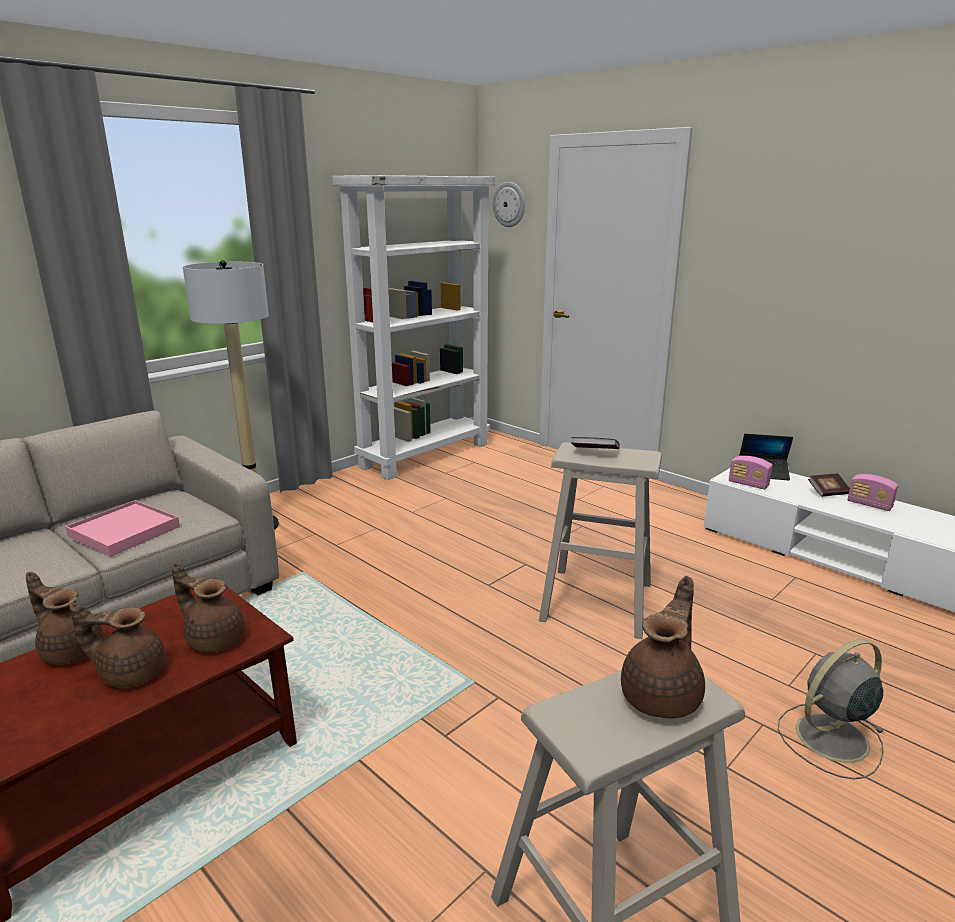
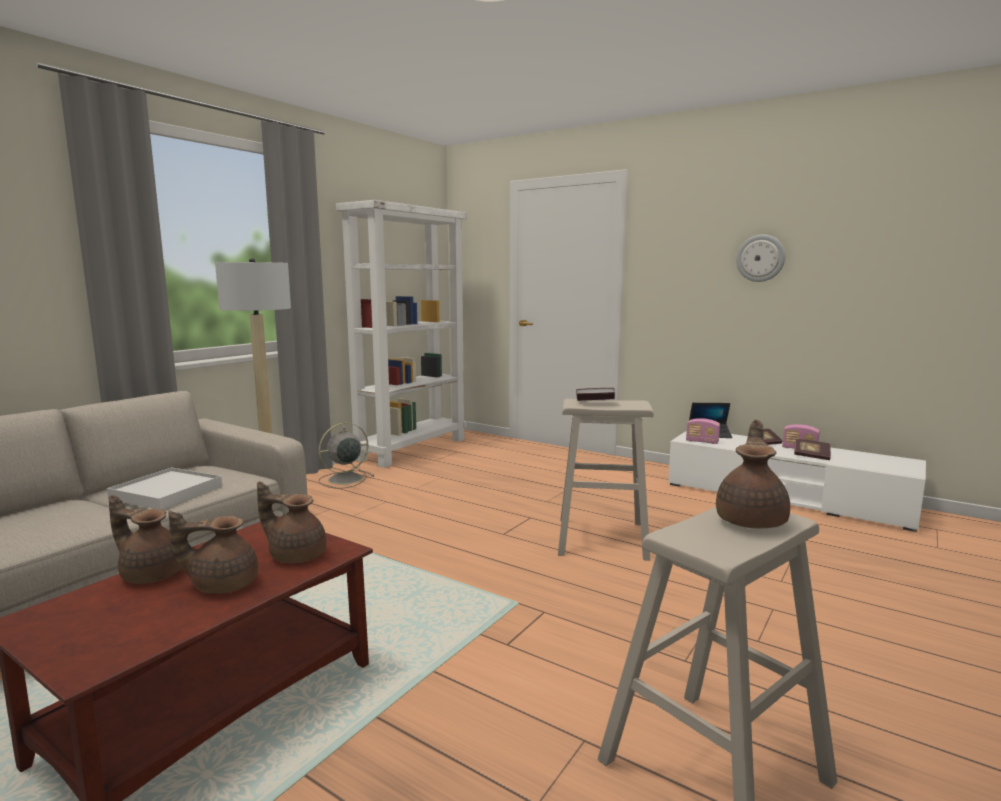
camera: 10 degrees left, 10 degrees down
(124, 531) = (166, 492): pink tray -> white tray
(509, 204) = (476, 237): wall clock -> wall clock (760, 258)
(829, 738) = (828, 613): grey fan -> grey fan (344, 479)
(879, 518) = (811, 456): none -> book

